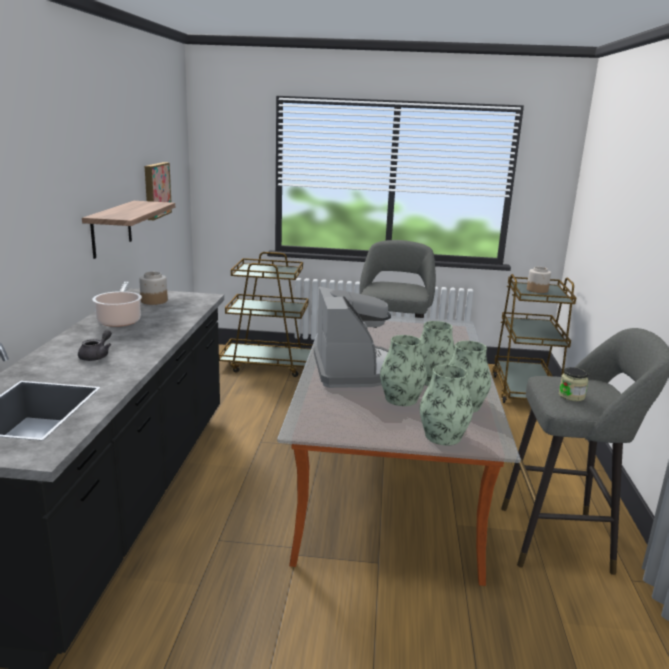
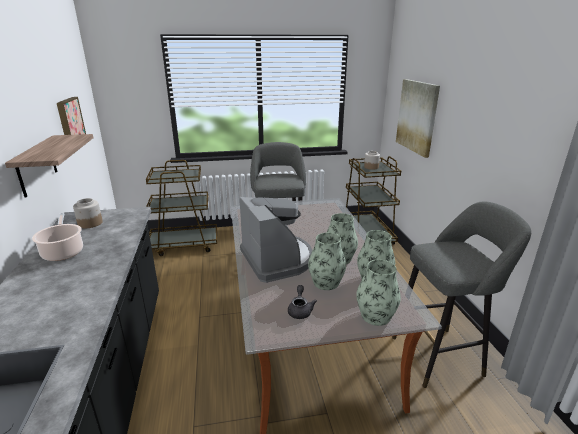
camera: 15 degrees left, 5 degrees up
(97, 356) = (50, 302): grey teapot -> grey teapot (300, 310)
(571, 396) = (454, 261): jar -> none
(603, 221) = (417, 116): none -> picture

